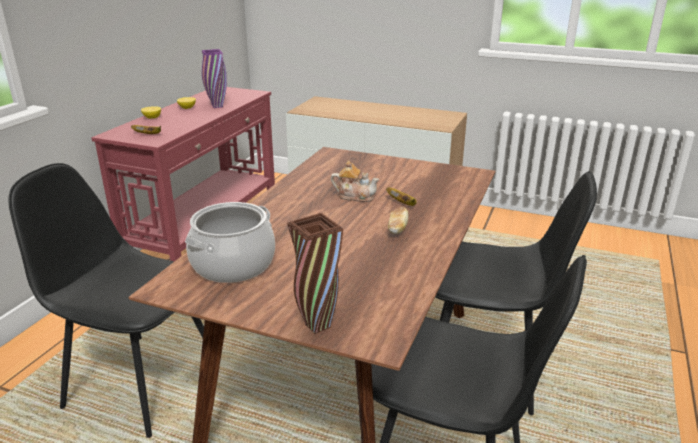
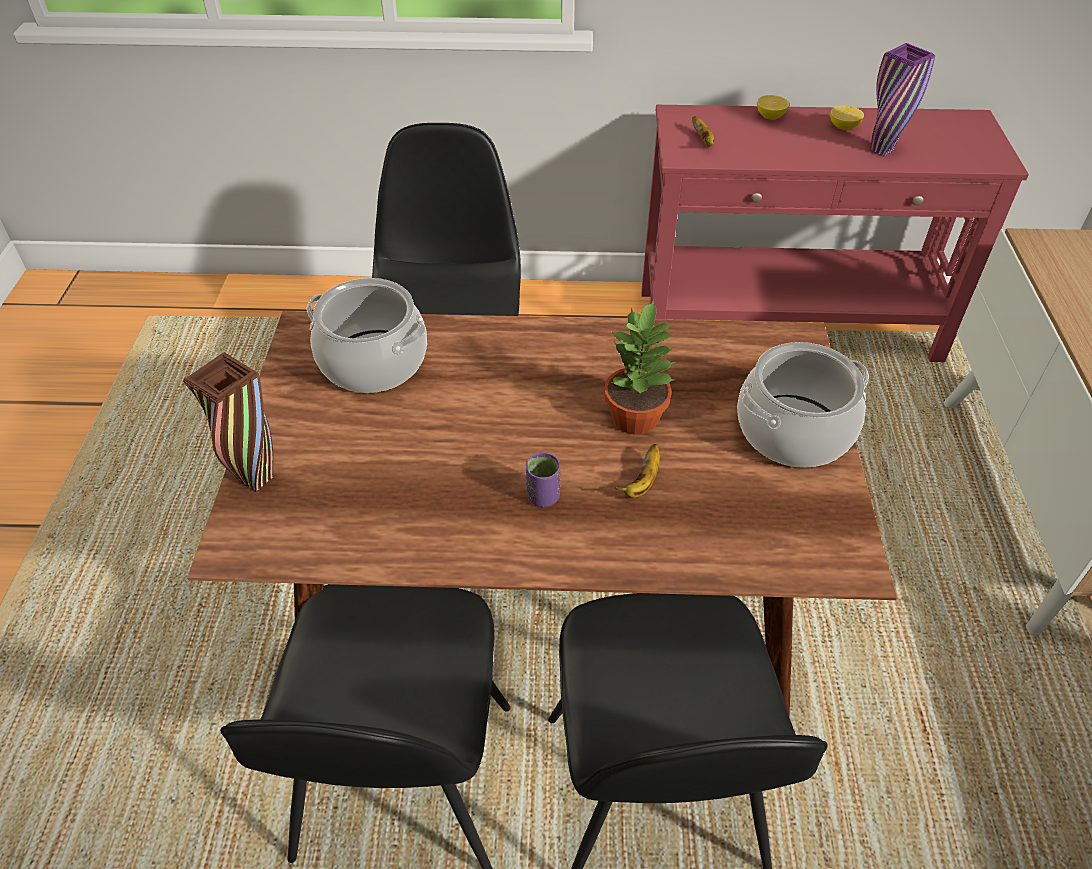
camera: 70 degrees right, 20 degrees up
(355, 196) = (636, 417): teapot -> potted plant
(391, 166) = (794, 432): none -> cooking pot
(397, 229) = (543, 496): bread -> purple cup

